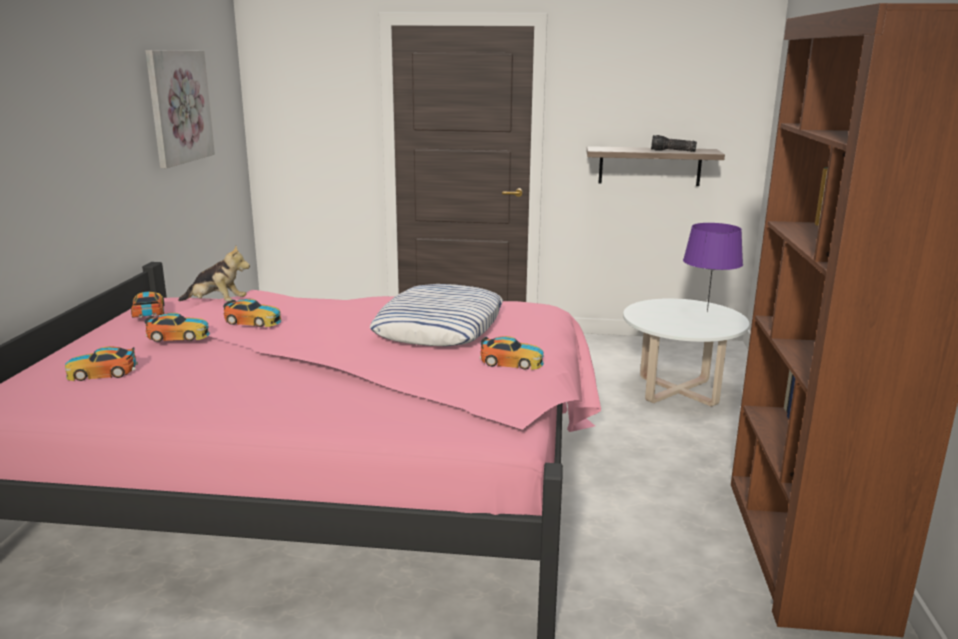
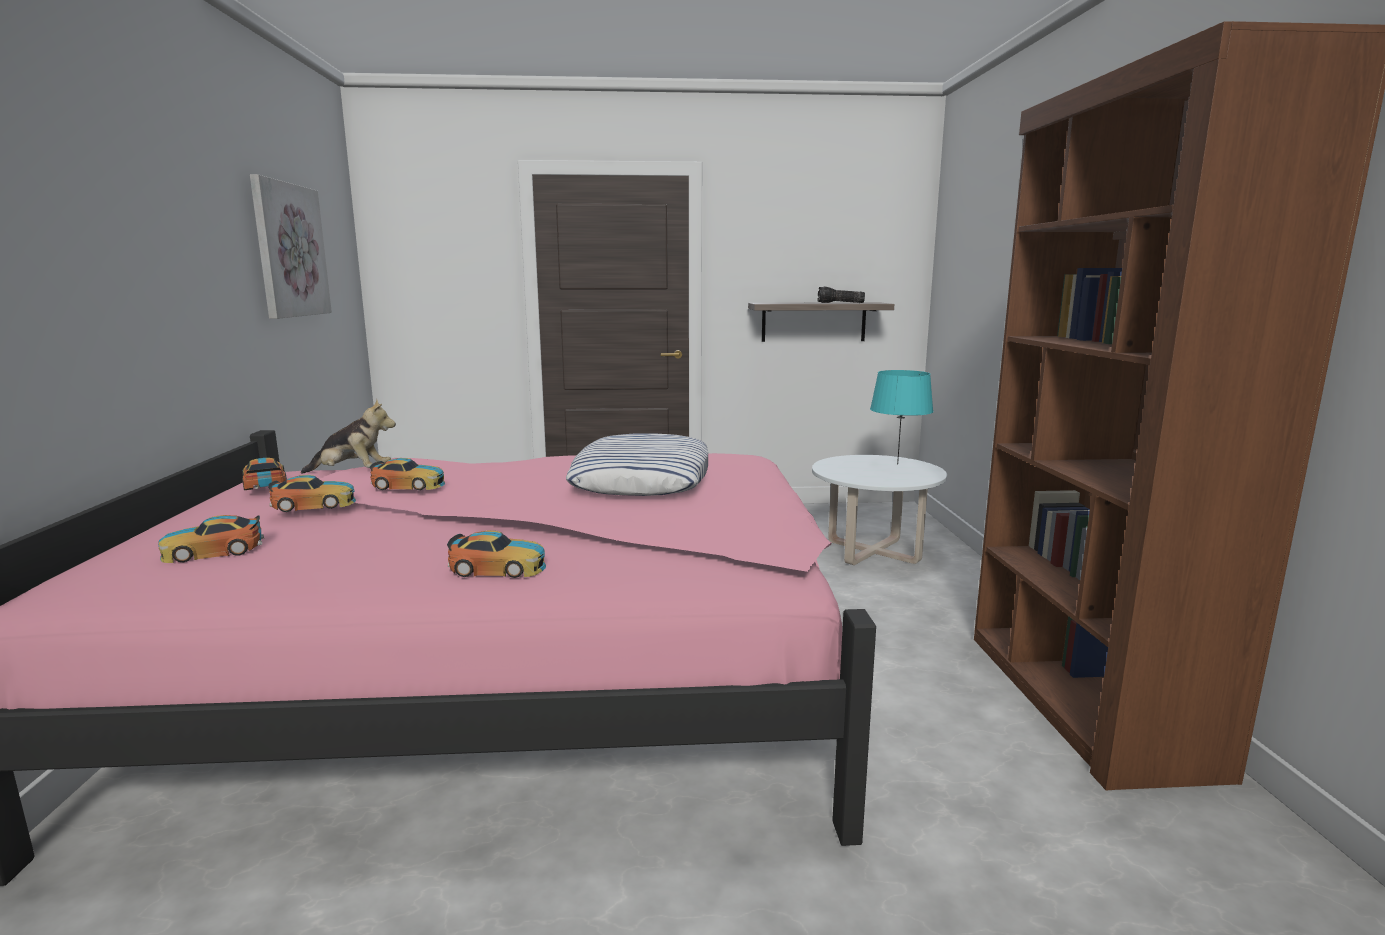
camera: 10 degrees left, 5 degrees down
(512, 362) = (749, 506): toy car -> toy car (498, 568)
(707, 312) = (897, 464): purple table lamp -> turquoise table lamp

